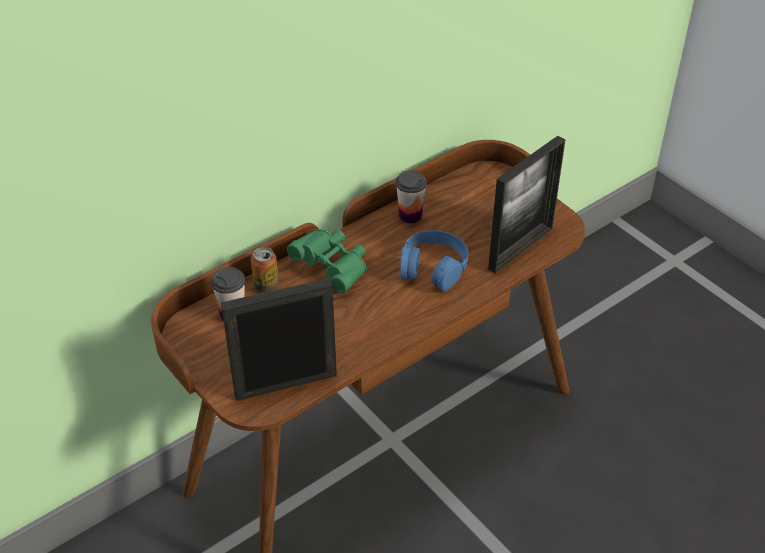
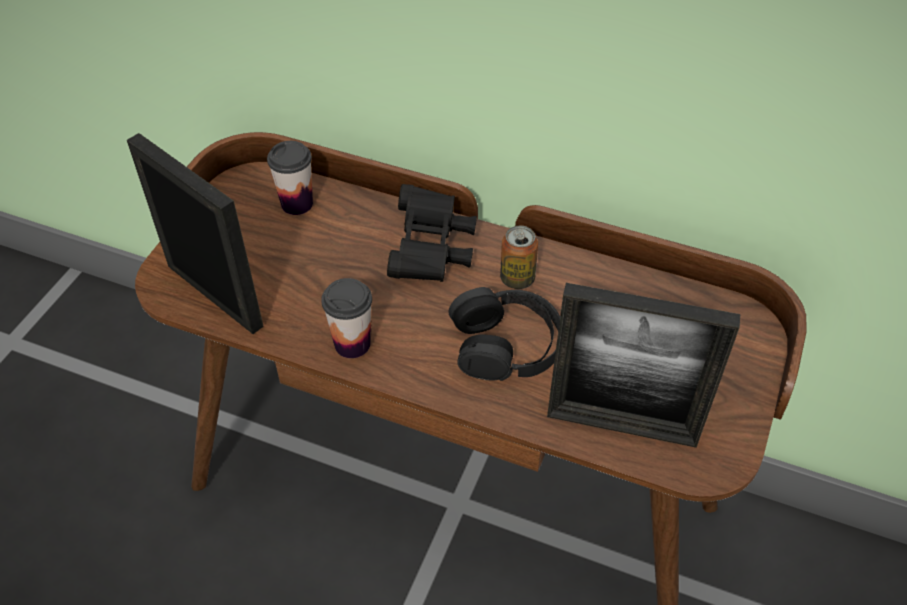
camera: 60 degrees right, 5 degrees up
(266, 285) = (360, 209): can -> can (517, 279)
(333, 268) = (431, 250): green binoculars -> black binoculars
(410, 215) = (584, 280): cup -> cup (352, 344)
(433, 267) = (506, 344): blue headphones -> black headphones

